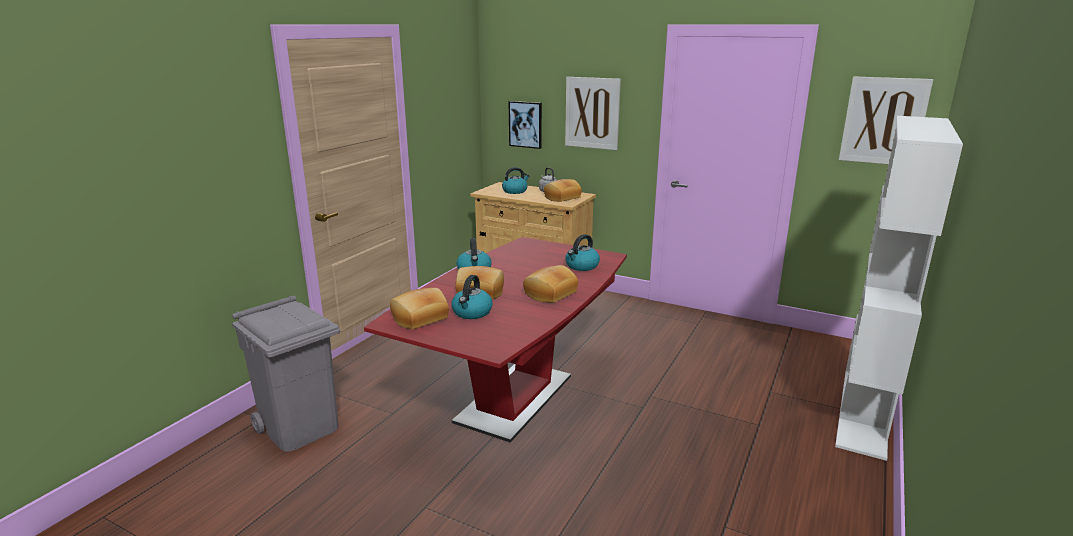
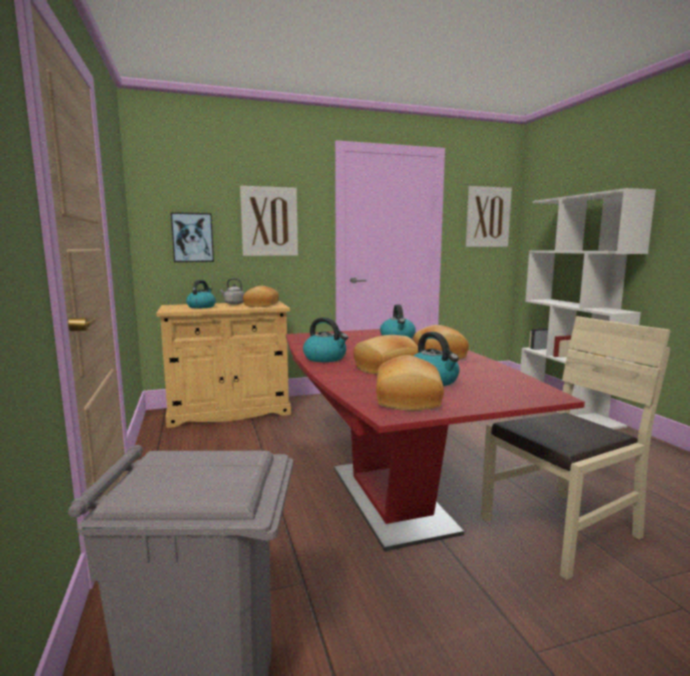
camera: 45 degrees left, 10 degrees down
(579, 479) = (561, 529): none -> beige chair

